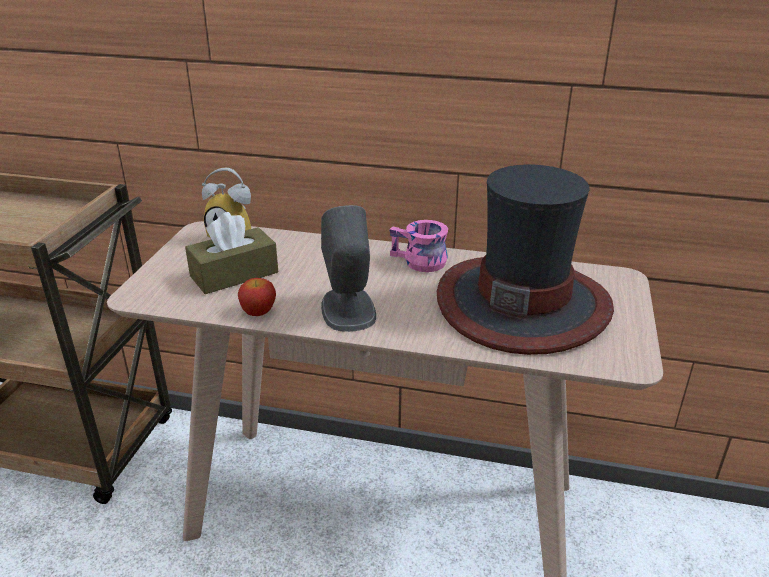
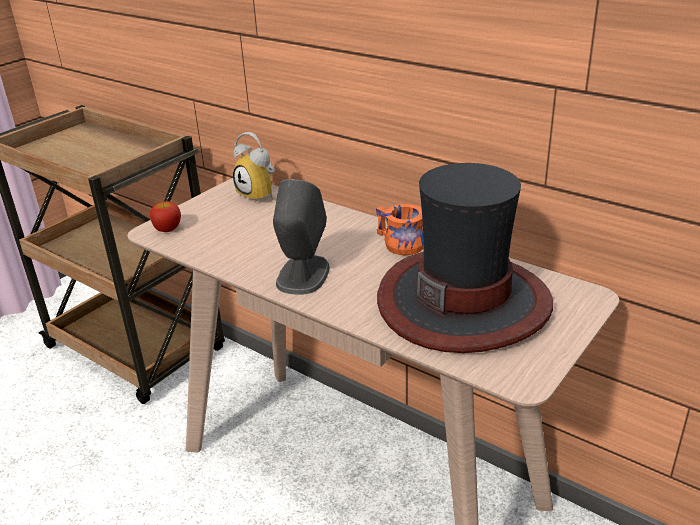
camera: 25 degrees right, 0 degrees up
(234, 274) = (236, 227): brown tissue box -> none
(258, 311) = (231, 262): apple -> apple (168, 229)
(418, 262) = (398, 244): pink mug -> orange mug

